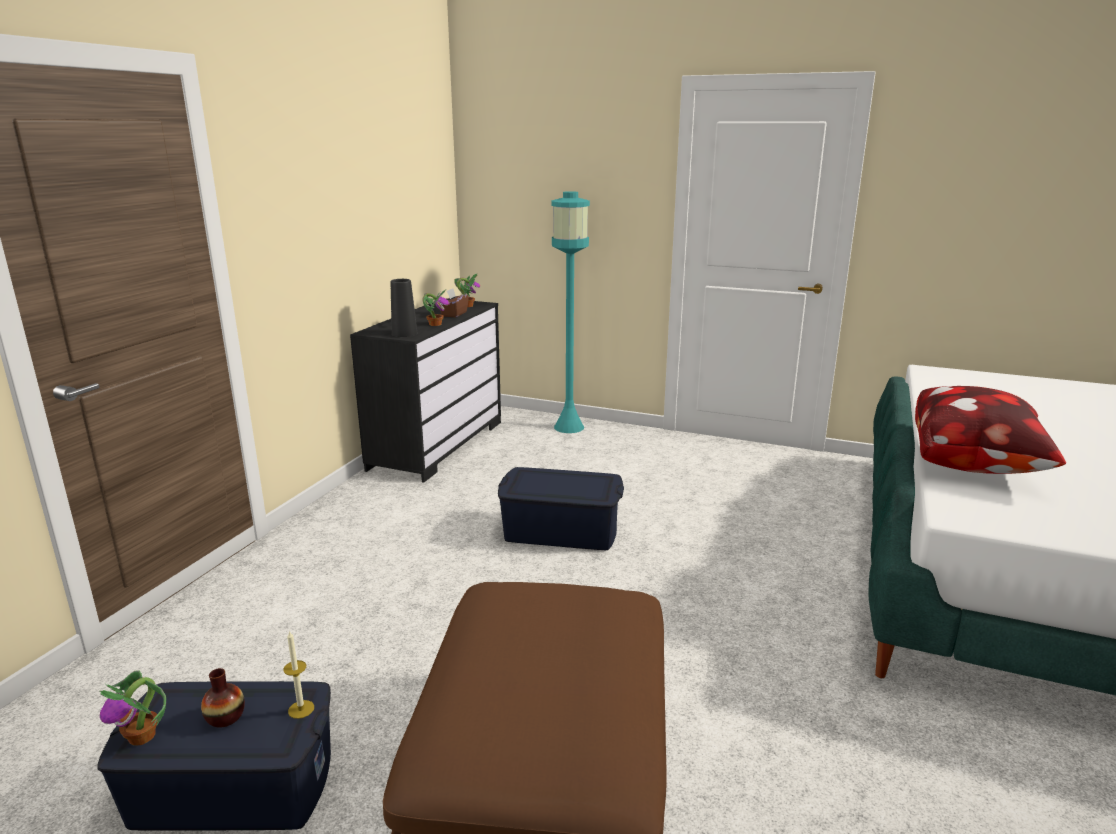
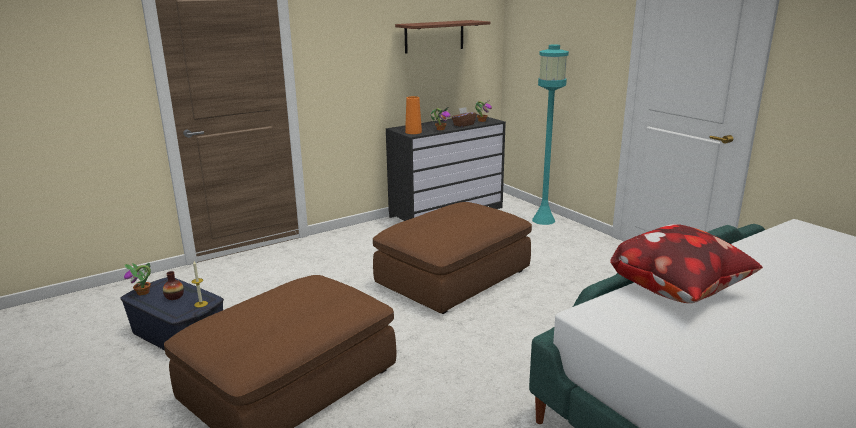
camera: 35 degrees right, 0 degrees up
(390, 187) = (434, 36): none -> brown shelf
(404, 333) = (413, 132): black vase -> orange vase
(561, 531) = (453, 278): blue storage box -> brown ottoman

